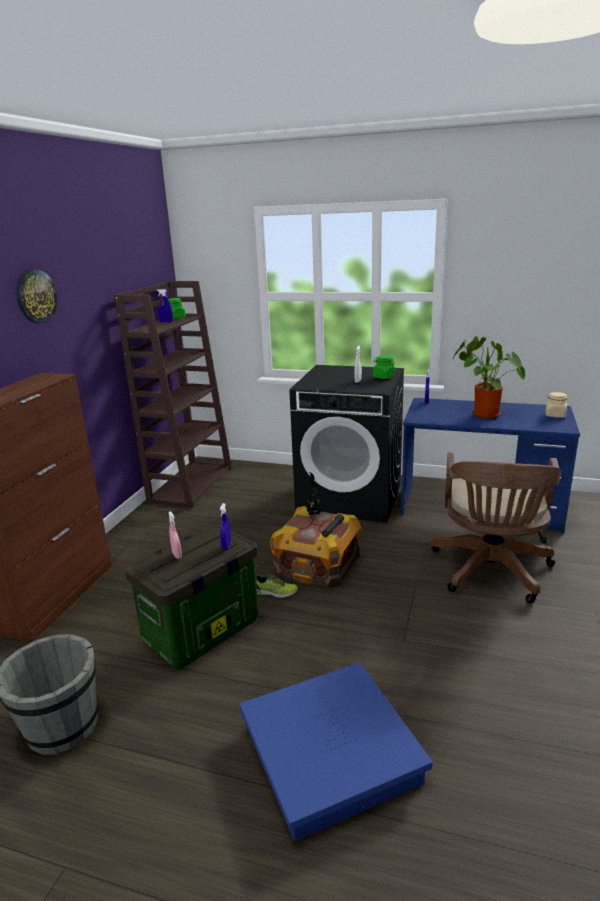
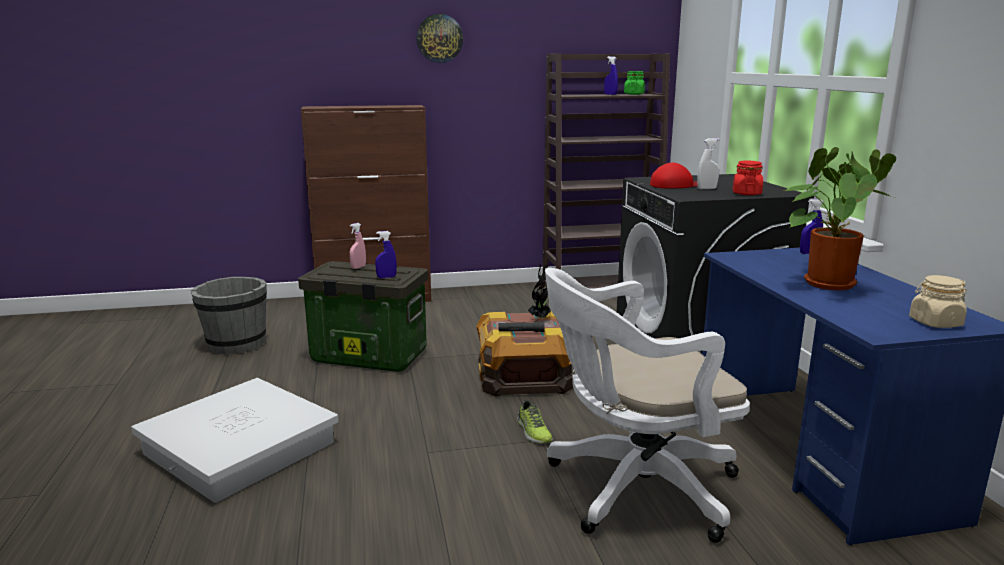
camera: 60 degrees right, 5 degrees down
(274, 592) = (453, 369): shoe -> shoe (533, 432)
(329, 754) = (239, 448): blue storage box -> white storage box
(337, 384) = (675, 185): none -> red cap
(383, 377) = (746, 193): green jar -> red jar
(491, 572) = (633, 489): brown office chair -> white office chair

